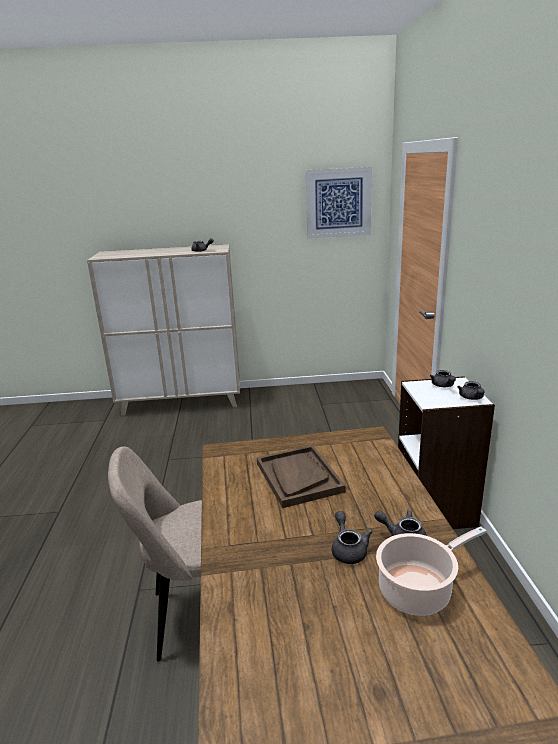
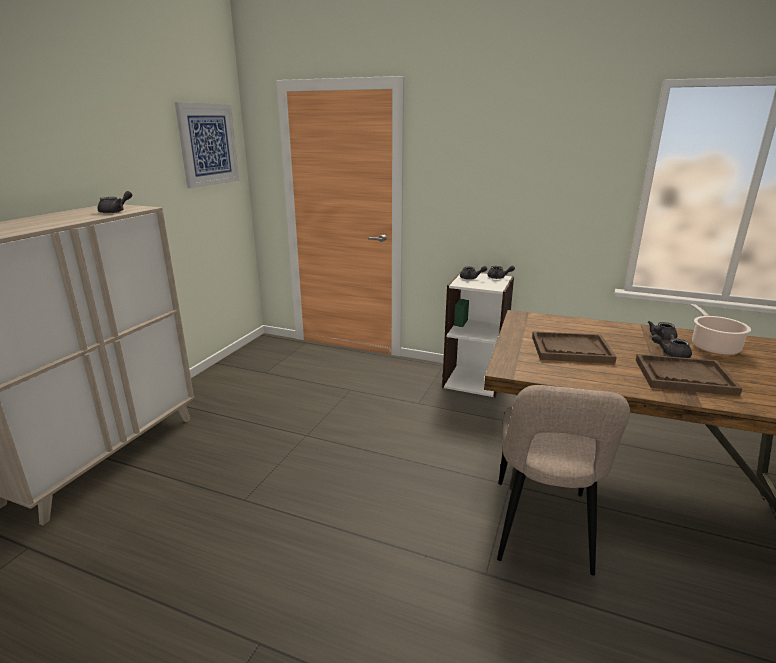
camera: 65 degrees left, 0 degrees up
(279, 560) = (684, 377): none -> brown tray

